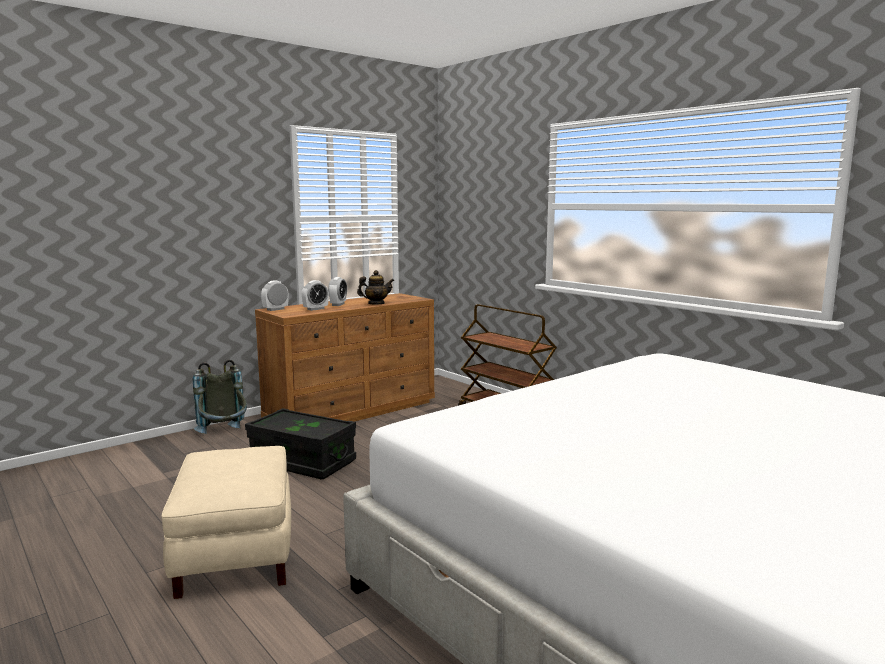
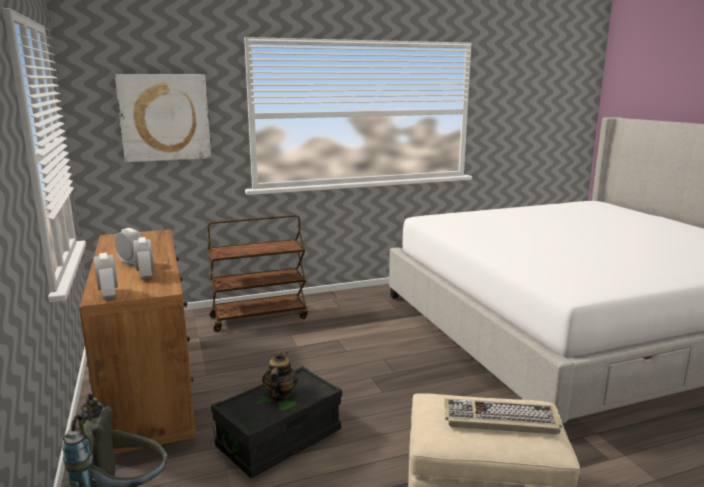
camera: 70 degrees left, 5 degrees up
(228, 473) = (499, 420): none -> keyboard
(376, 304) = (159, 249): teapot -> teapot (280, 395)
(489, 205) = (165, 117): none -> picture

